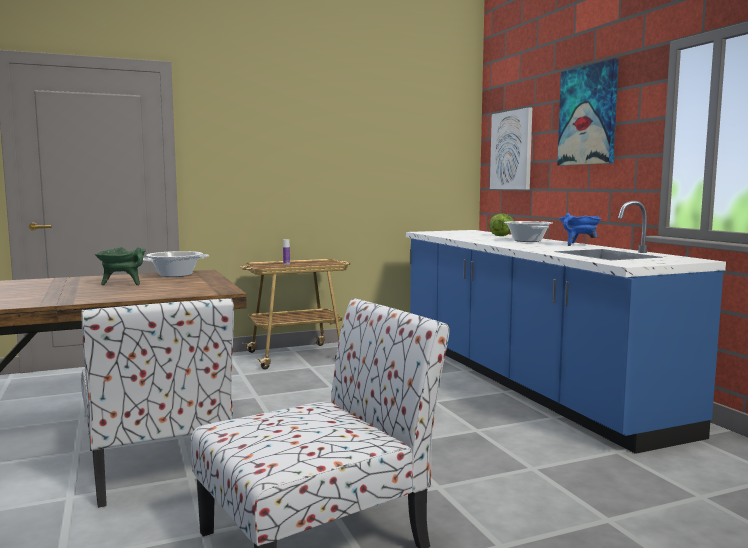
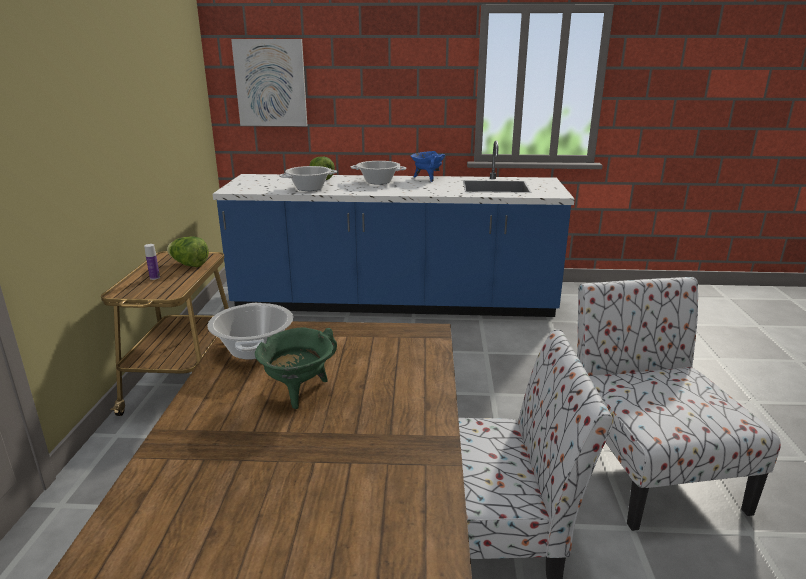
camera: 65 degrees left, 15 degrees up
(316, 264) = (189, 264): none -> lettuce
(463, 236) = (309, 188): none -> cooking pot
(588, 115) = (387, 56): picture -> none

